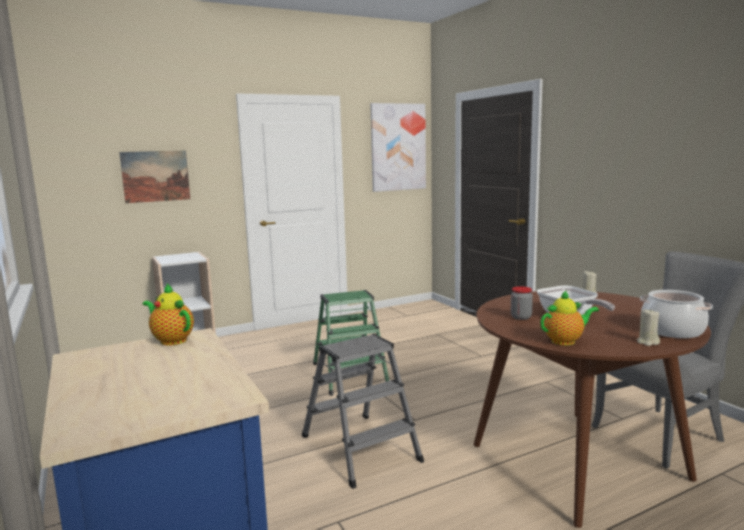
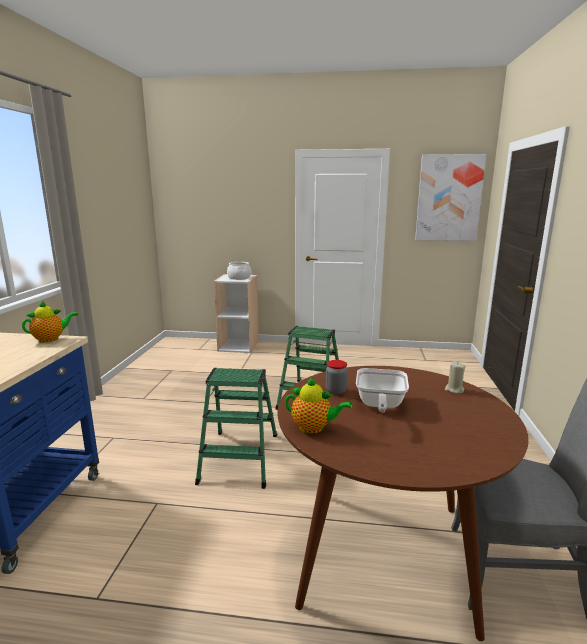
camera: 35 degrees right, 5 degrees up
(156, 176) = (230, 215): picture -> none
(171, 340) = (51, 339): teapot -> teapot turned 75 degrees clockwise
(359, 447) = (240, 457): grey step ladder -> green step ladder
(647, 342) = (385, 460): beige candle -> none
(672, 331) = (446, 458): cooking pot -> cooking pot (239, 278)

